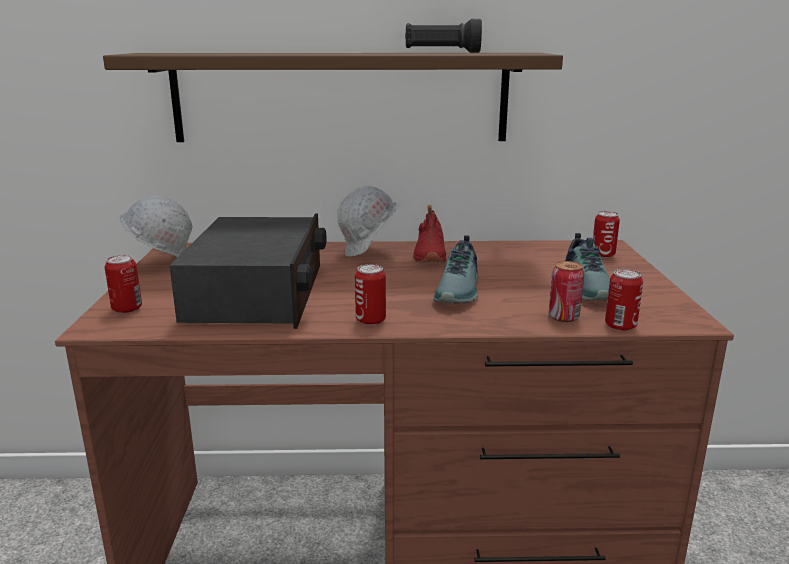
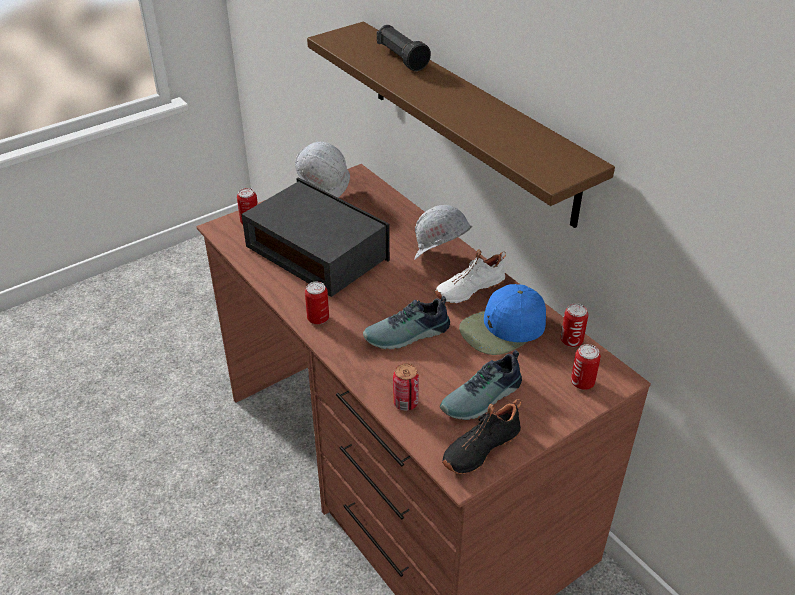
camera: 55 degrees right, 20 degrees up
(258, 293) = (317, 253): radio -> radio turned 105 degrees counterclockwise
(428, 255) = (469, 288): red shoe -> white shoe
(442, 52) = (522, 127): black flashlight -> black flashlight (401, 58)
(502, 259) = (503, 329): none -> blue cap
(620, 326) = (415, 437): can -> can (571, 341)
(657, 305) = (479, 447): none -> black shoe

